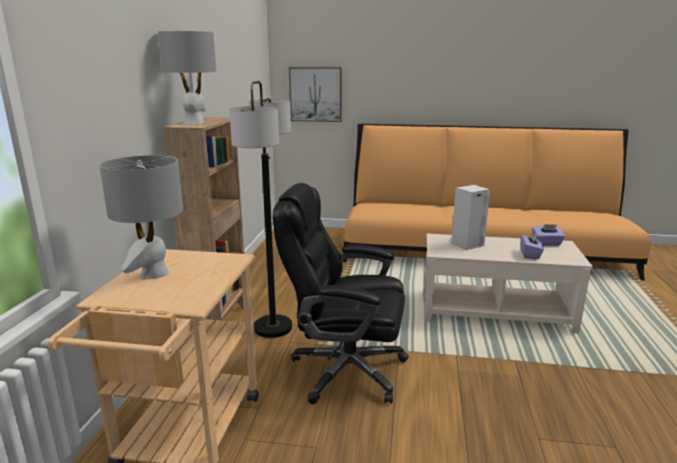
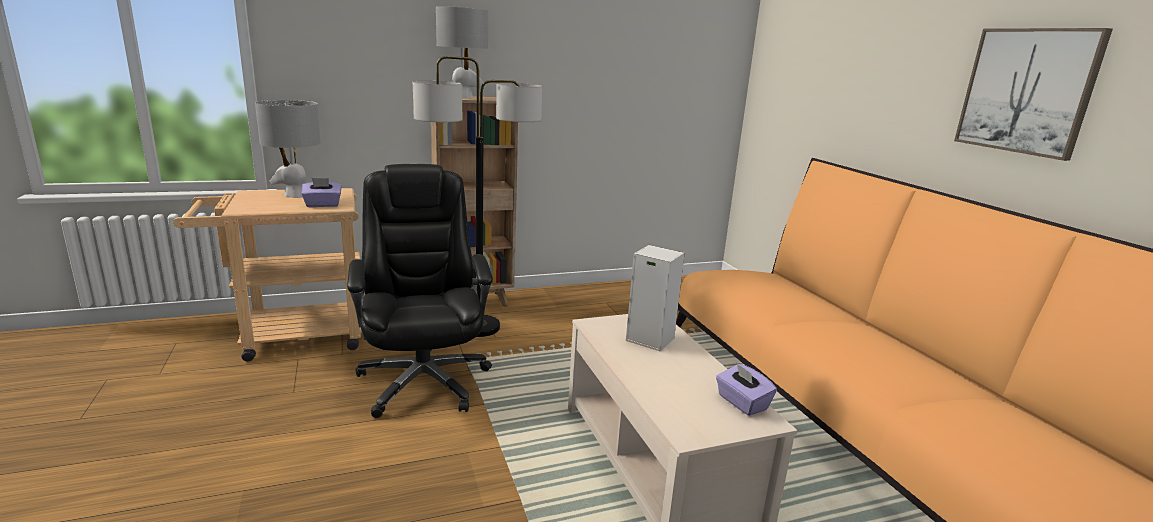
camera: 60 degrees right, 0 degrees up
(315, 94) = (783, 107): picture -> picture (1027, 91)
(530, 254) = (665, 389): purple tissue box -> purple tissue box (322, 205)

